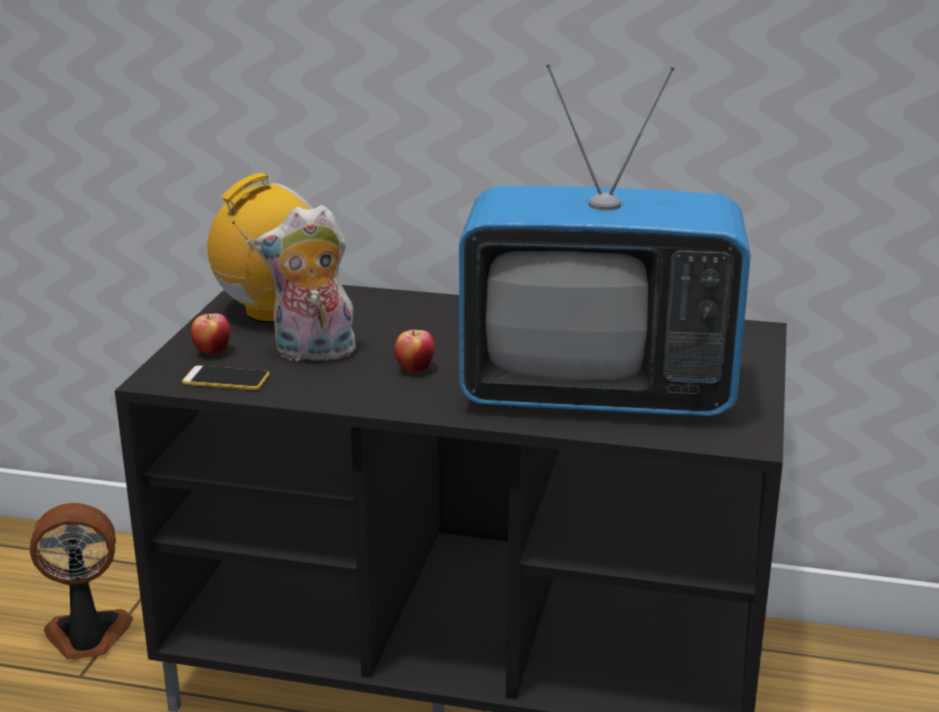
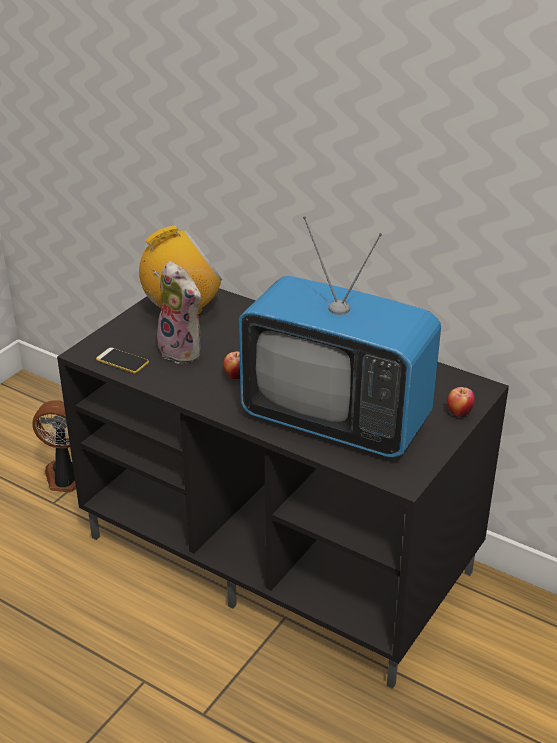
camera: 20 degrees right, 10 degrees up
(212, 352) = (126, 337): apple -> apple (459, 413)
(313, 354) = (184, 351): plush toy -> plush toy turned 150 degrees counterclockwise

